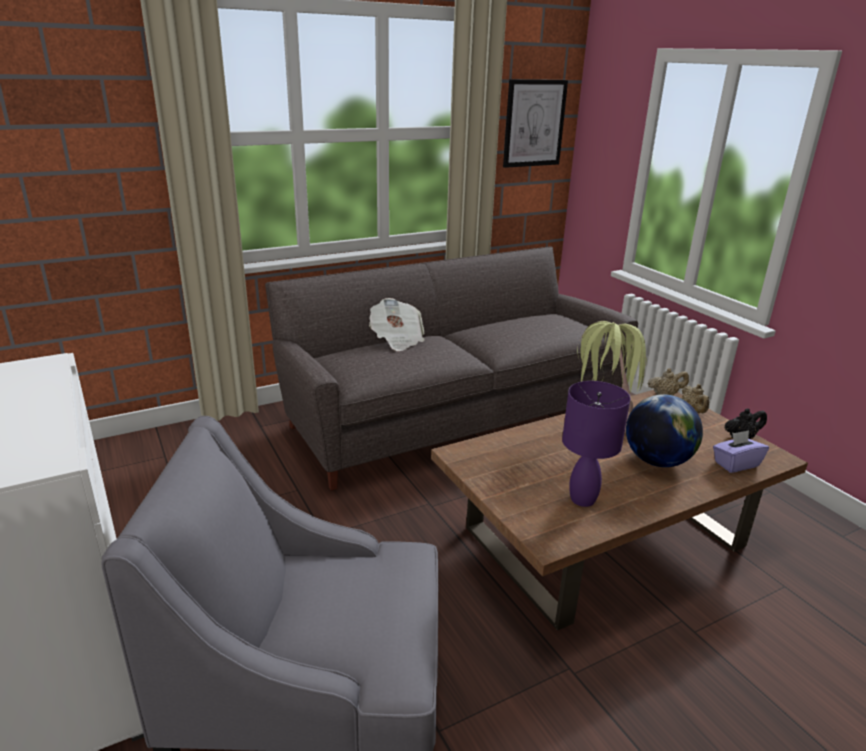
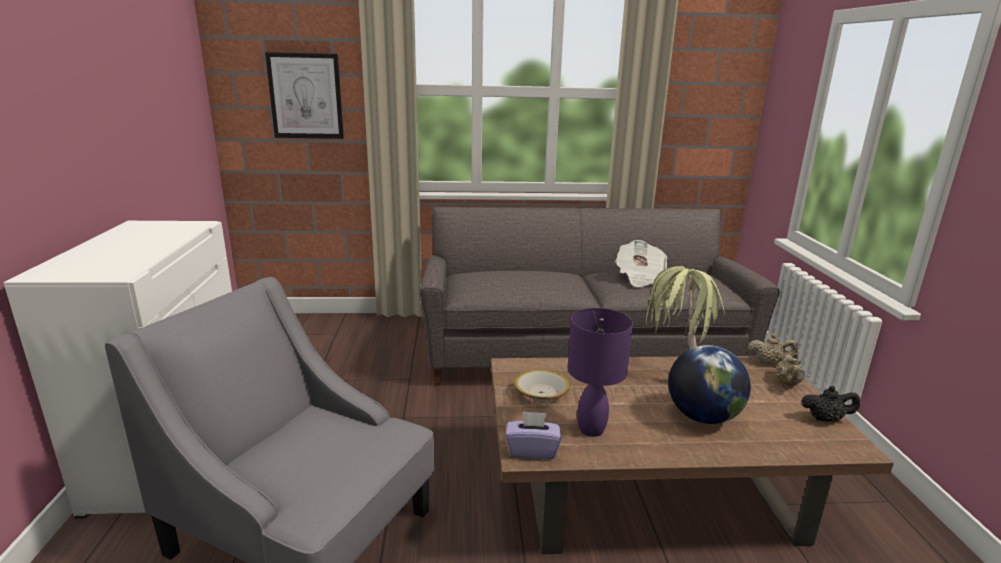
camera: 25 degrees right, 5 degrees down
(397, 339) = (527, 268): newspaper -> newspaper (640, 277)
(510, 475) = (541, 393): none -> bowl
(534, 123) = (714, 89): picture -> picture (306, 96)
(735, 464) = (794, 441): purple tissue box -> purple tissue box (532, 450)

